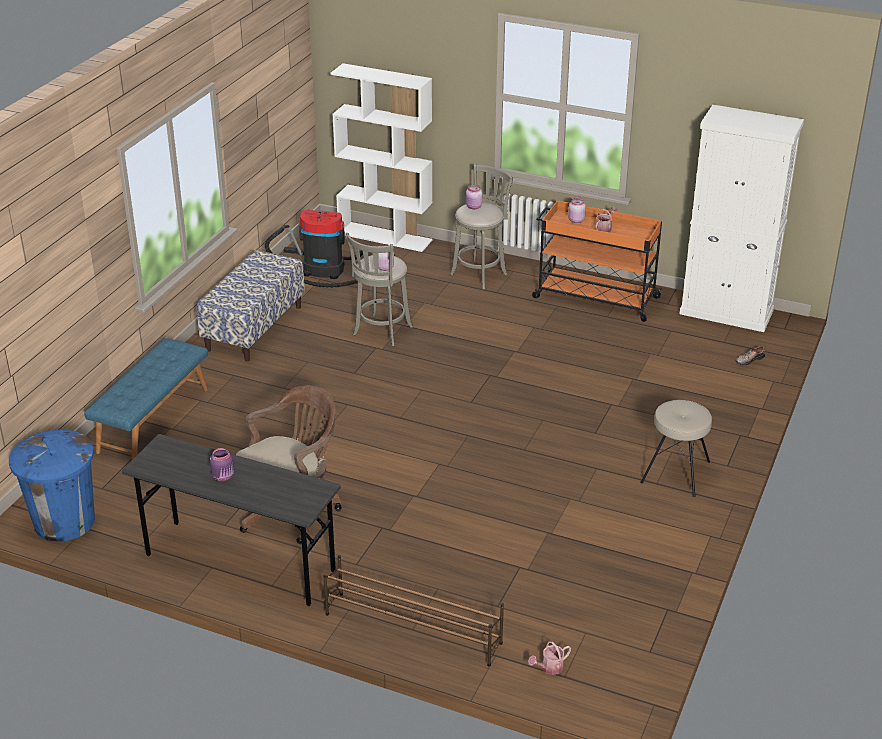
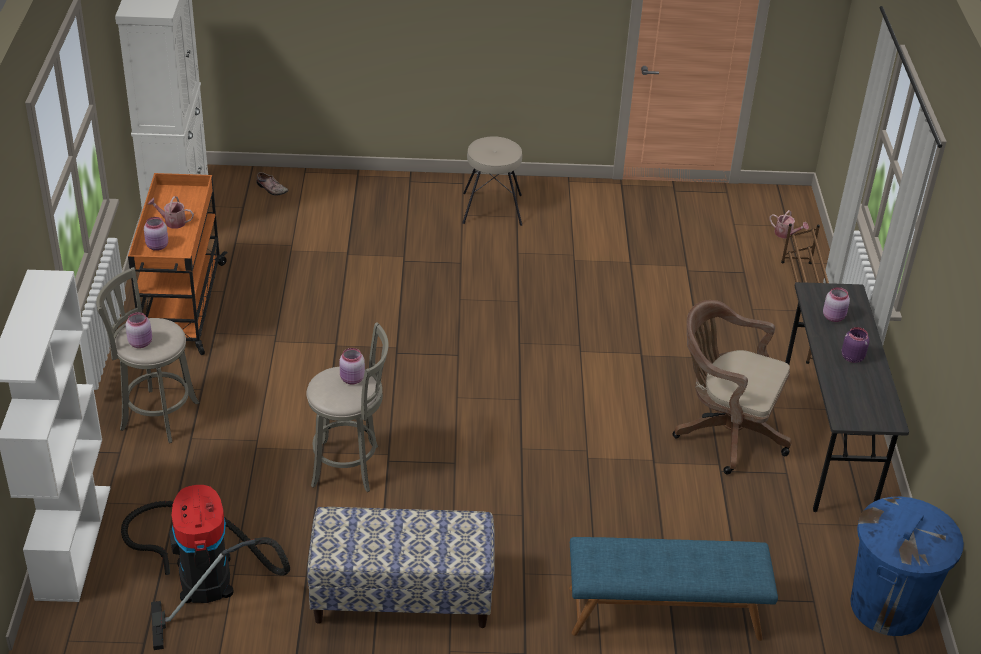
camera: 115 degrees left, 5 degrees up
(278, 487) = (834, 317): none -> pink jar

